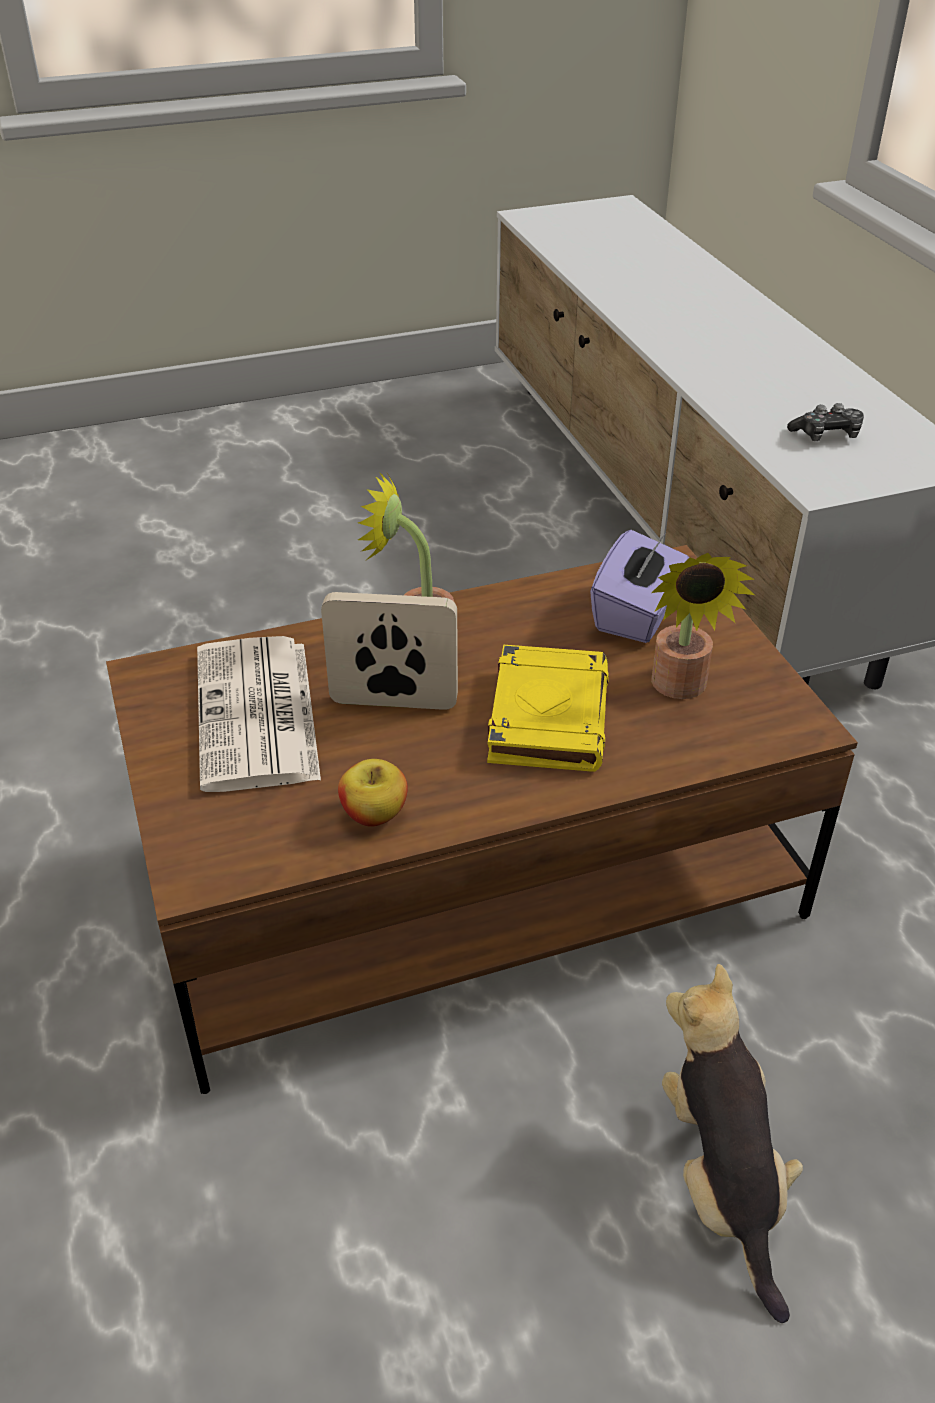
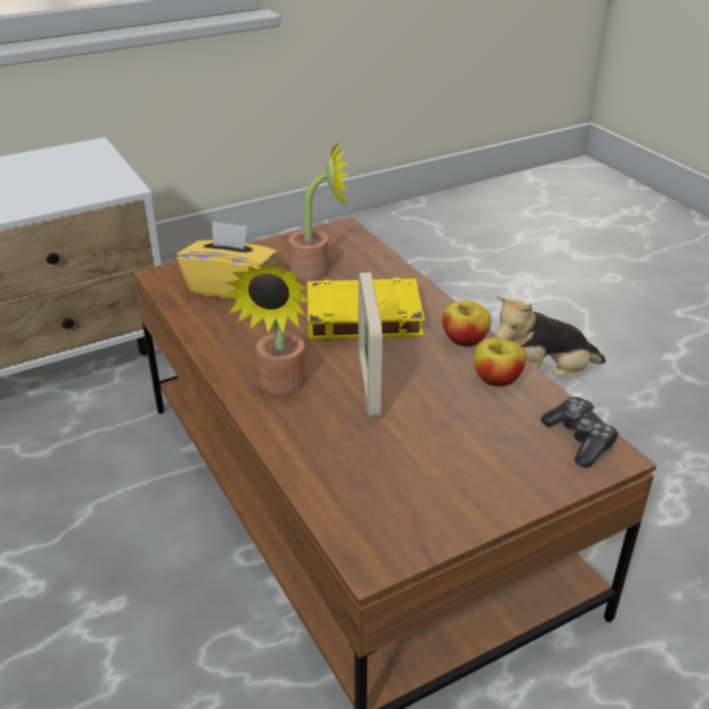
camera: 100 degrees left, 5 degrees down
(258, 716) = (411, 460): newspaper -> none
(470, 802) = (464, 340): none -> apple
(637, 614) = (231, 287): purple tissue box -> yellow tissue box
(826, 435) = (39, 183): game controller -> game controller (579, 439)

